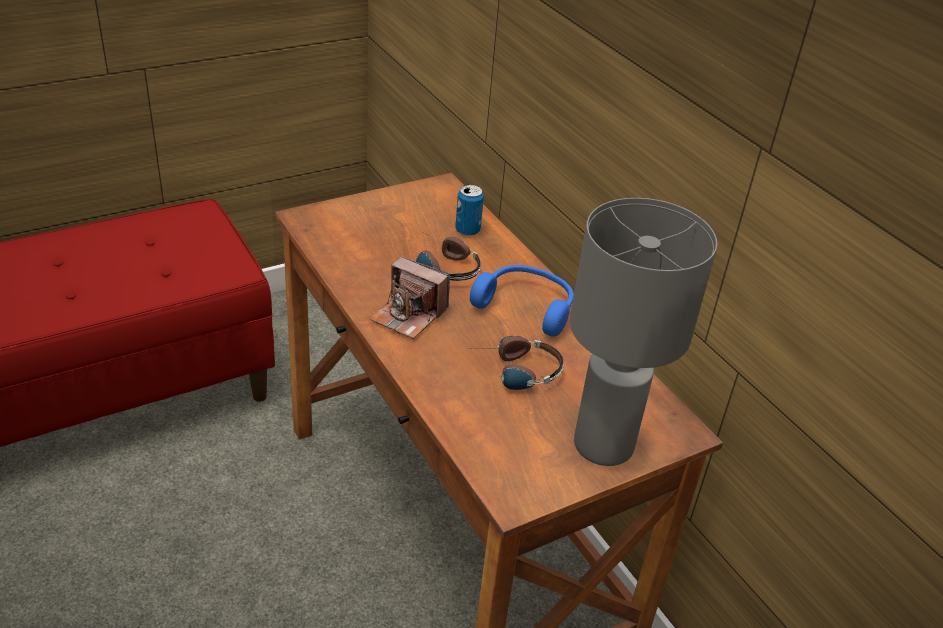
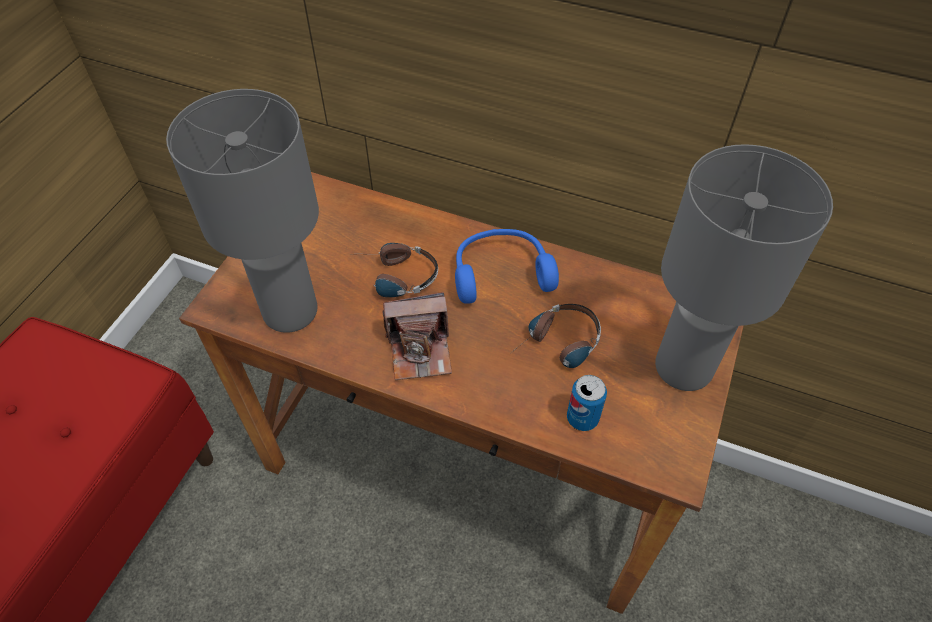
camera: 35 degrees left, 15 degrees up
(349, 246) = (292, 311): none -> grey table lamp
(467, 230) = (375, 224): can -> can (582, 418)

